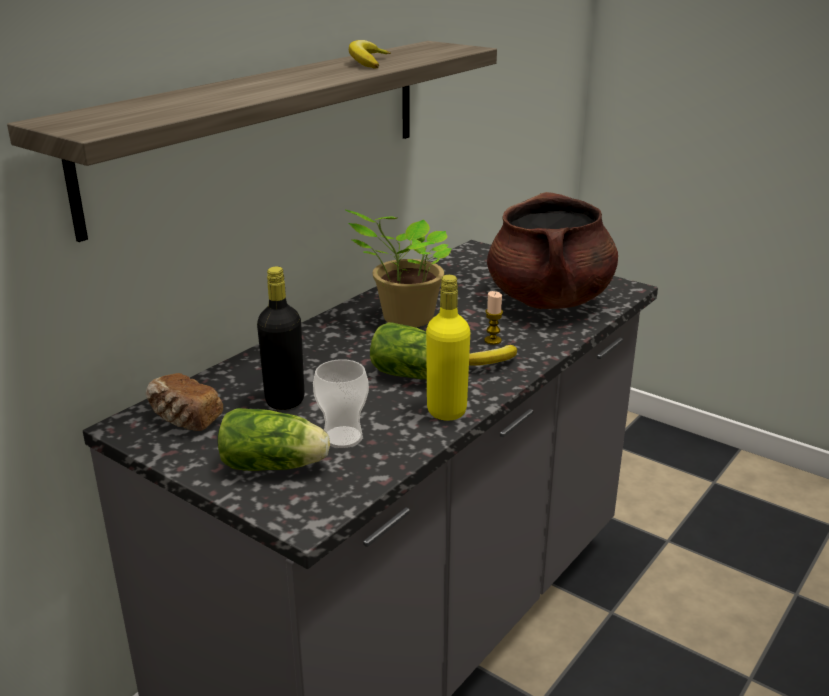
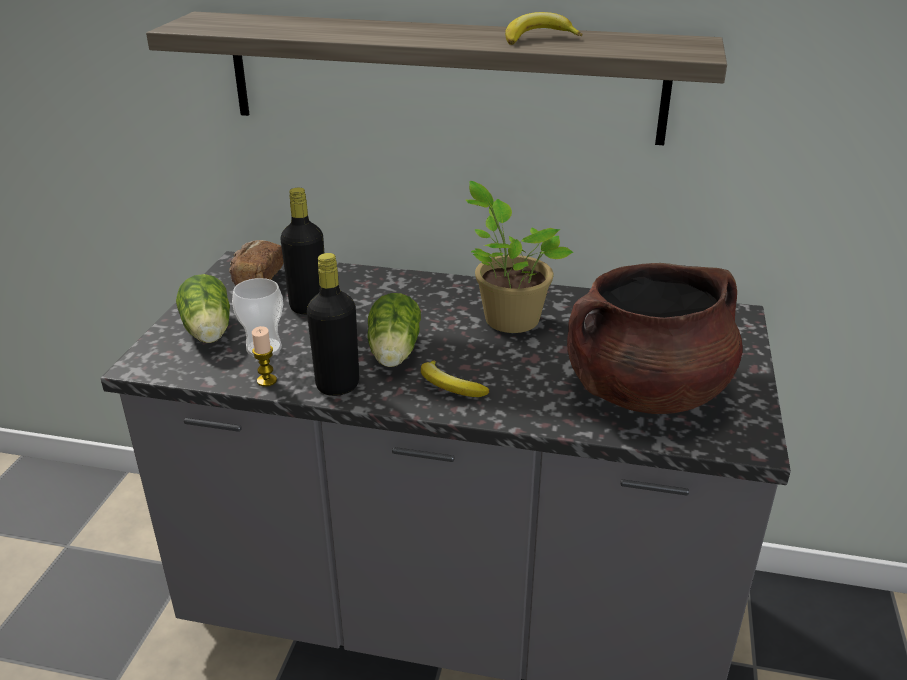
camera: 65 degrees right, 5 degrees up
(446, 411) = (337, 385): yellow bottle -> black bottle
(492, 340) = (504, 378): candle -> candle (266, 380)

